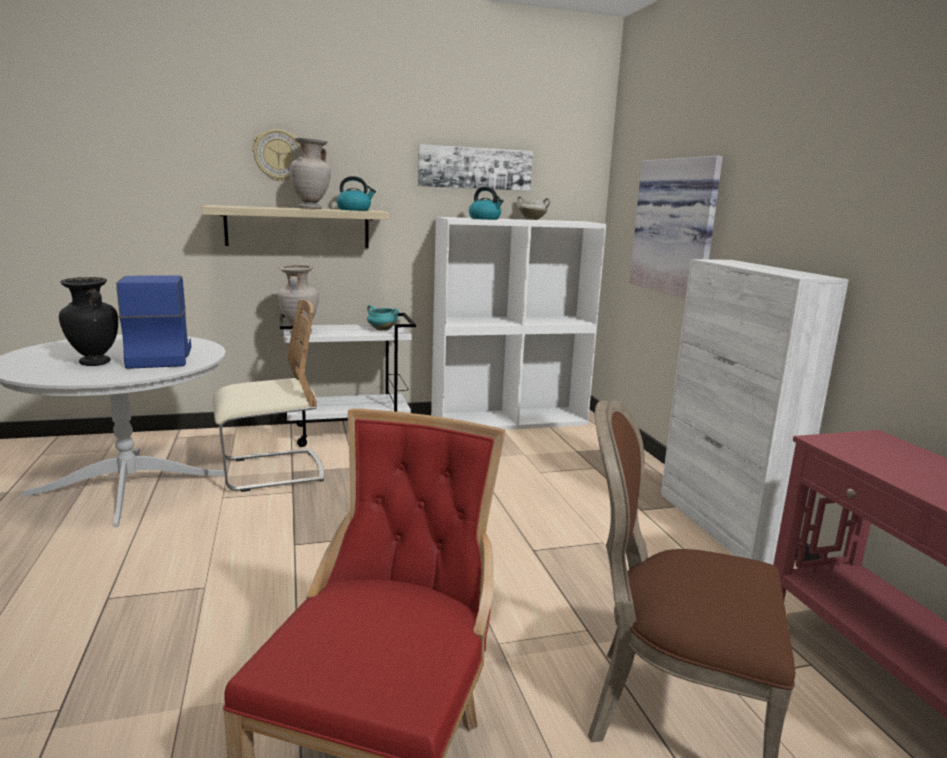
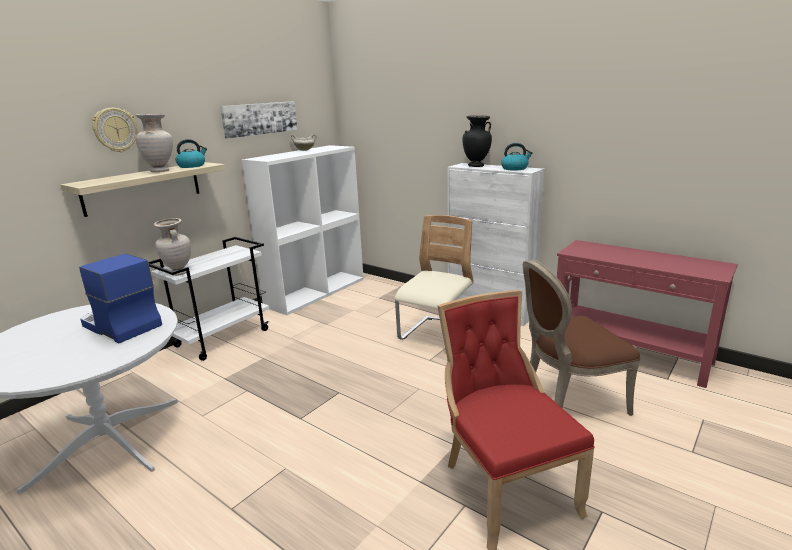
camera: 35 degrees left, 5 degrees up
(94, 363) = (76, 349): black vase -> black vase (476, 166)
(271, 471) = (209, 384): beige chair -> beige chair (436, 335)
(381, 330) = (233, 253): turquoise cooking pot -> none
(485, 219) = (282, 156): kettle -> kettle (515, 168)
(677, 227) = (412, 145): picture -> none

